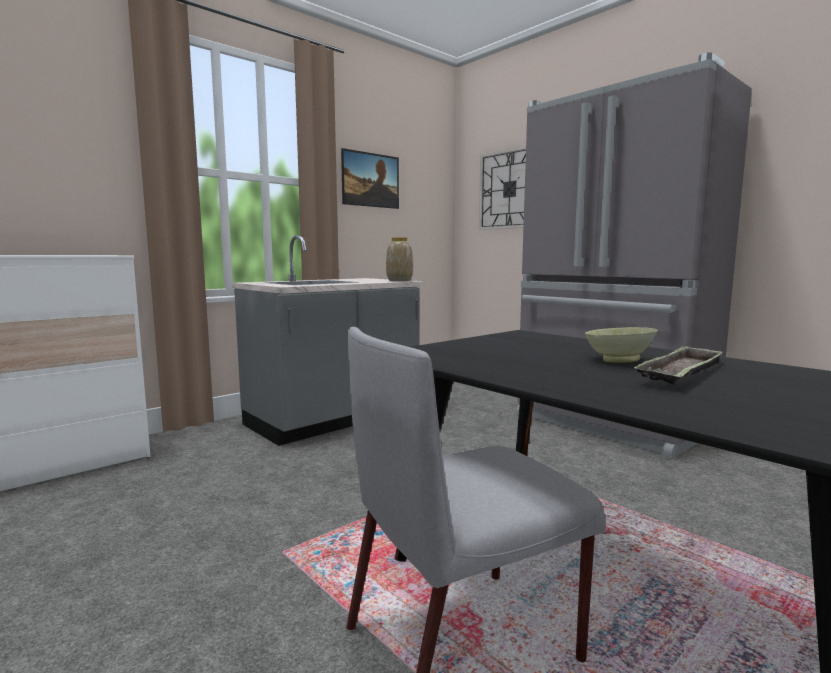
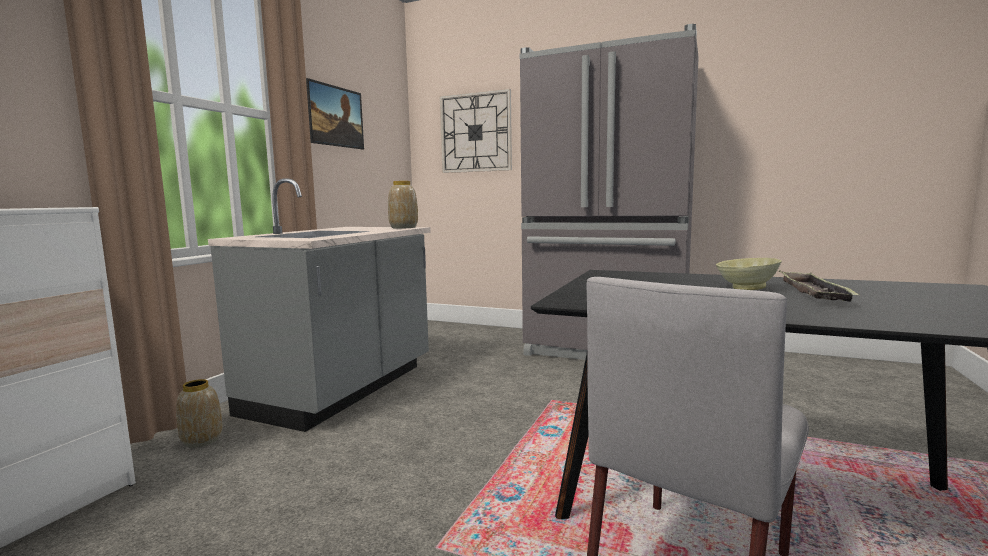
camera: 25 degrees left, 0 degrees up
(210, 437) = (201, 440): none -> vase

